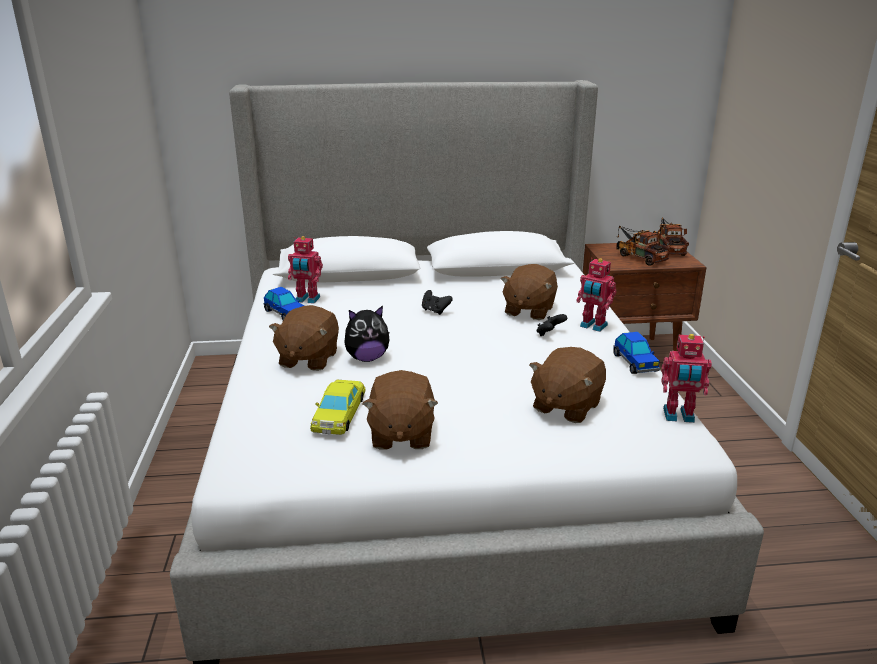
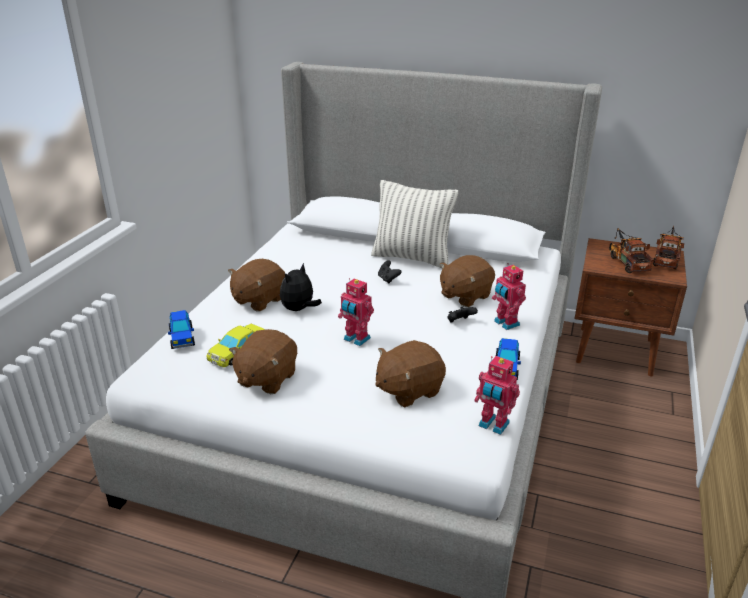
camera: 25 degrees right, 5 degrees up
(285, 314) = (276, 257): toy car -> toy car (182, 338)
(307, 300) = (302, 248): toy robot -> toy robot (356, 339)
(367, 358) = (299, 309): plush toy -> plush toy turned 120 degrees clockwise
(439, 287) = (412, 258): none -> pillow

